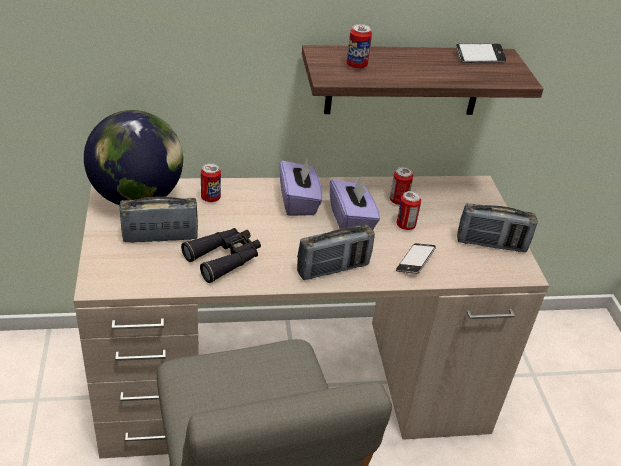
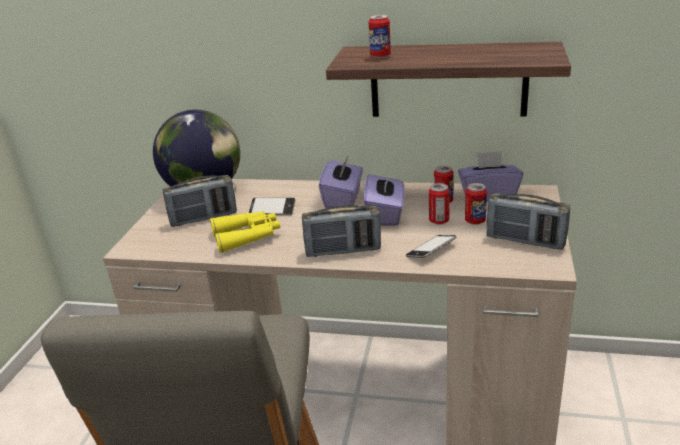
camera: 25 degrees right, 10 degrees down
(160, 237) = (203, 218): radio -> radio turned 150 degrees clockwise
(210, 198) = (265, 193): can -> can (475, 221)
(225, 258) = (247, 236): black binoculars -> yellow binoculars
(436, 191) = (488, 195): none -> purple tissue box
(479, 57) = (516, 47): phone -> phone (272, 210)

